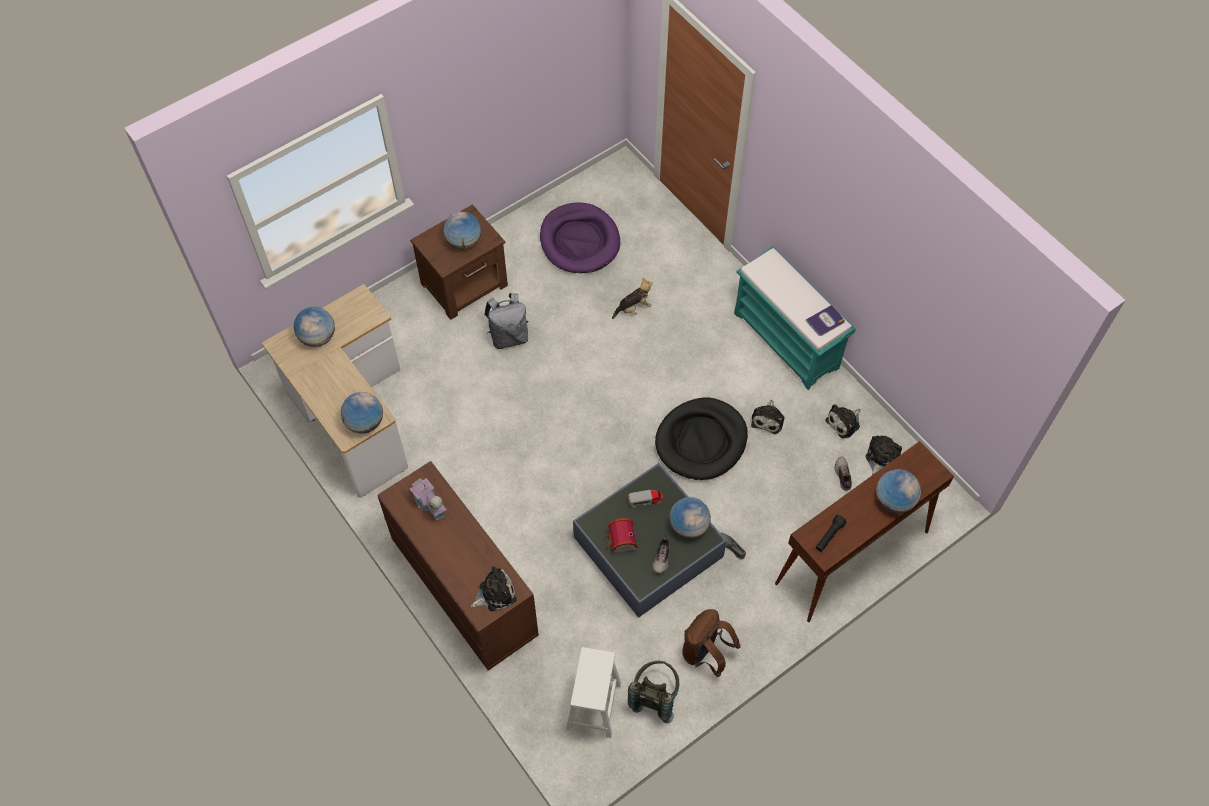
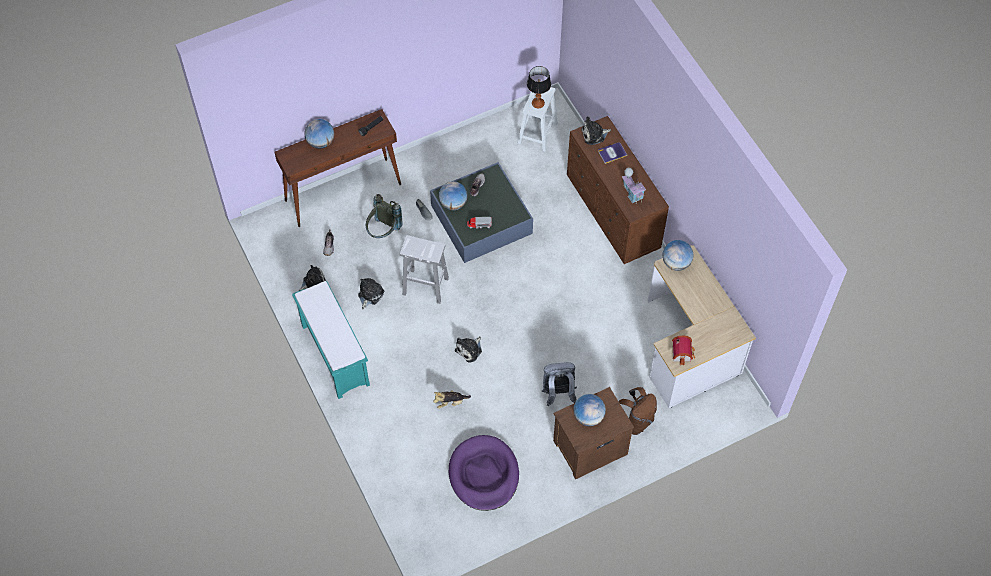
camera: 170 degrees left, 0 degrees up
(318, 337) = (711, 334): globe -> none
(593, 670) = (538, 103): none -> table lamp
(620, 542) = (502, 200): toy house -> toy house (682, 353)
(654, 696) = (497, 133): grey backpack -> grey backpack (383, 232)
(701, 441) = (424, 286): black dog bed -> white stool
(706, 653) = (459, 151): brown backpack -> brown backpack (635, 421)
(825, 321) = (313, 299): book -> book (612, 153)
(880, 457) = (296, 254): plush toy -> plush toy (470, 350)

